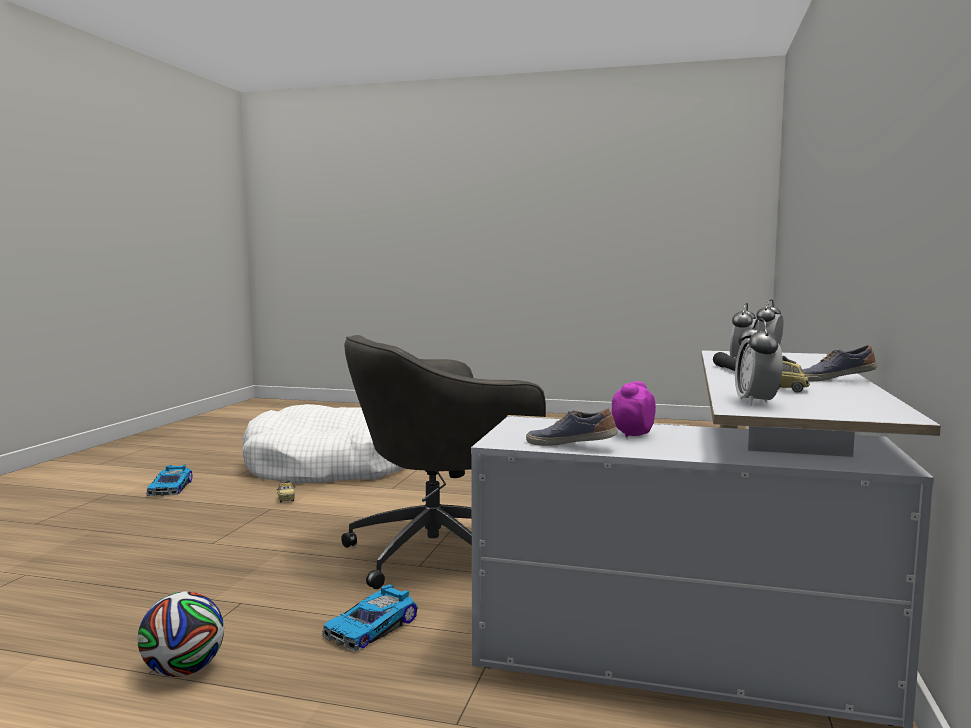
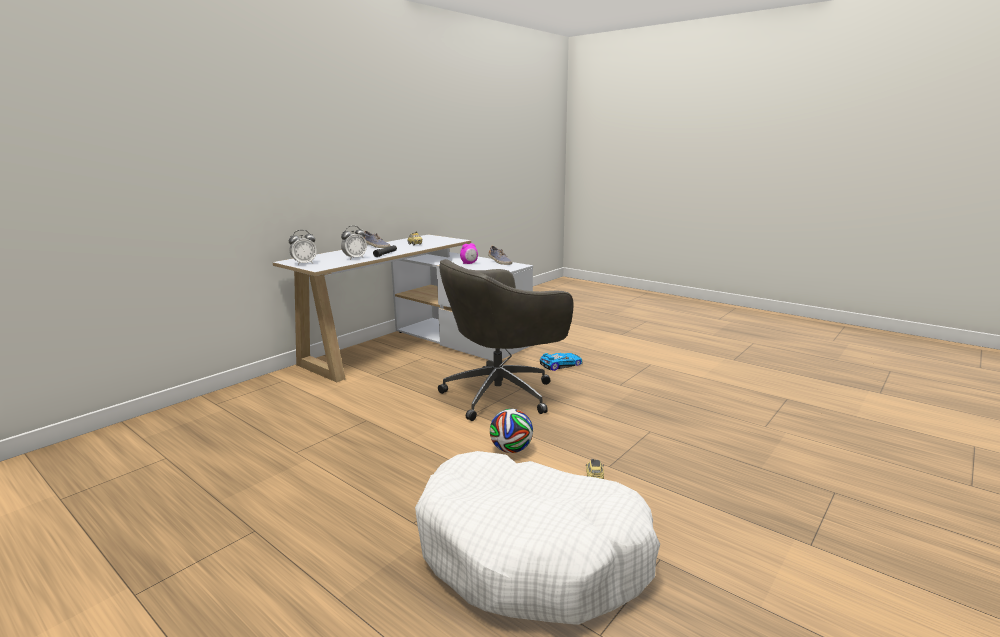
camera: 155 degrees left, 10 degrees up
(171, 488) = (736, 540): toy car -> none
(183, 671) = (637, 363): football -> football (511, 449)
(440, 552) = (502, 394): grey office chair -> grey office chair turned 150 degrees clockwise
(756, 402) = (445, 241): alarm clock -> none

